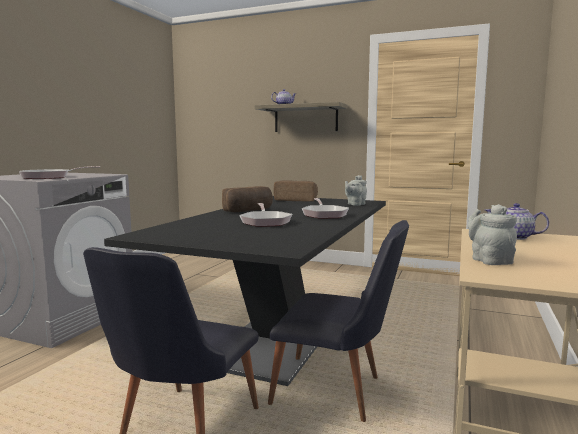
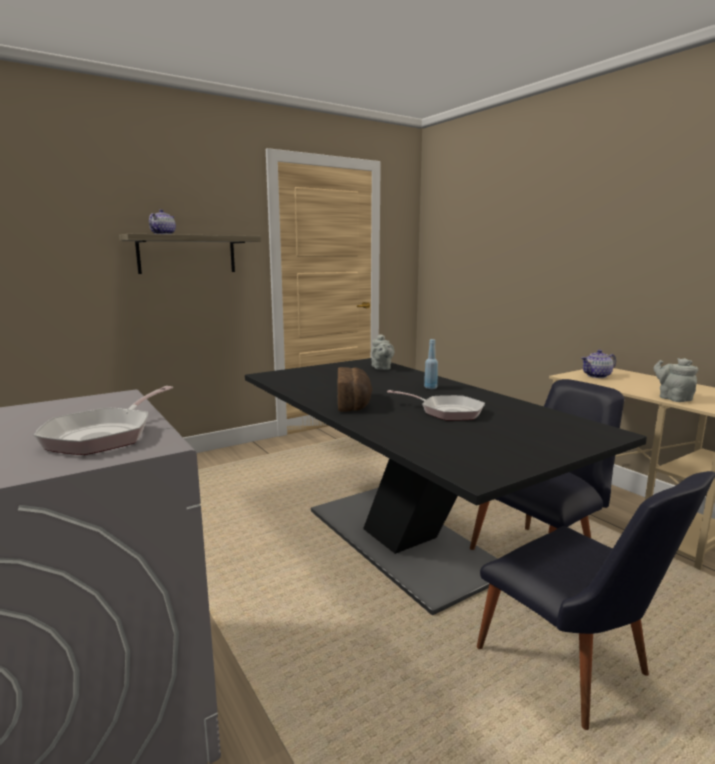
camera: 55 degrees left, 5 degrees up
(296, 200) = (307, 375): bread -> none
(324, 214) = (430, 388): frying pan -> blue bottle
(489, 260) = (672, 398): grey teapot -> grey teapot turned 45 degrees clockwise

